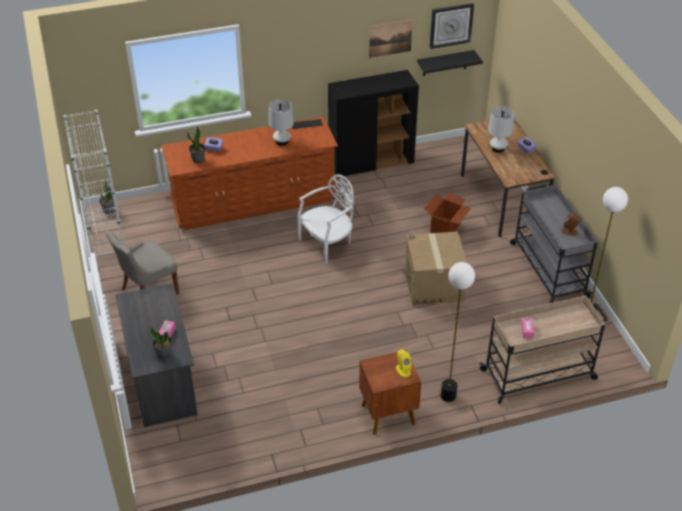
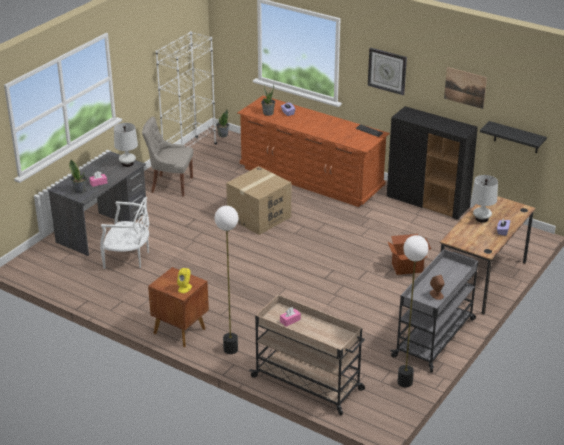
camera: 50 degrees right, 10 degrees down
(282, 141) = (335, 131): white table lamp -> white table lamp (127, 163)
(327, 243) = (312, 227): white chair -> white chair (128, 258)
(434, 285) = (337, 291): cardboard box -> cardboard box (259, 217)
(451, 25) = (524, 100): wall clock -> wall clock (387, 71)

